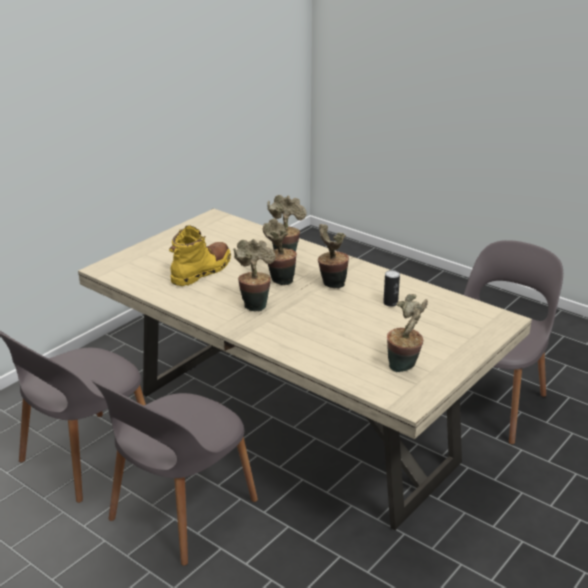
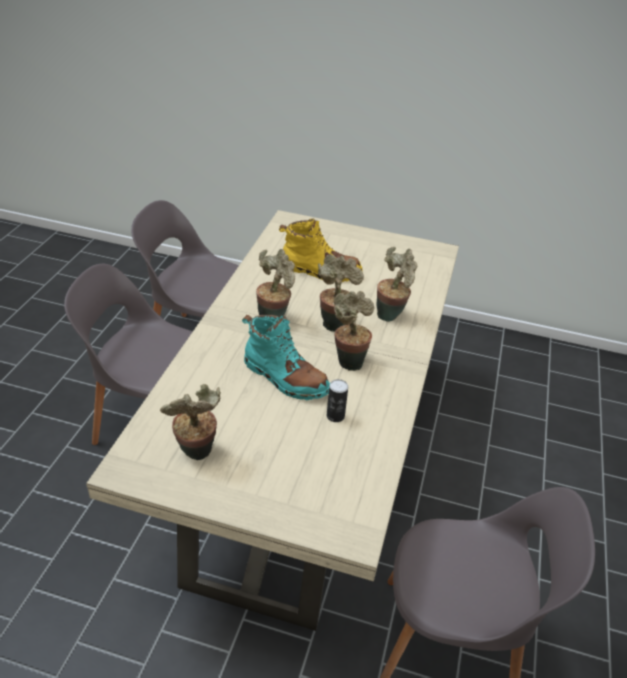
camera: 65 degrees right, 10 degrees up
(337, 314) = (285, 378): none -> turquoise boot

